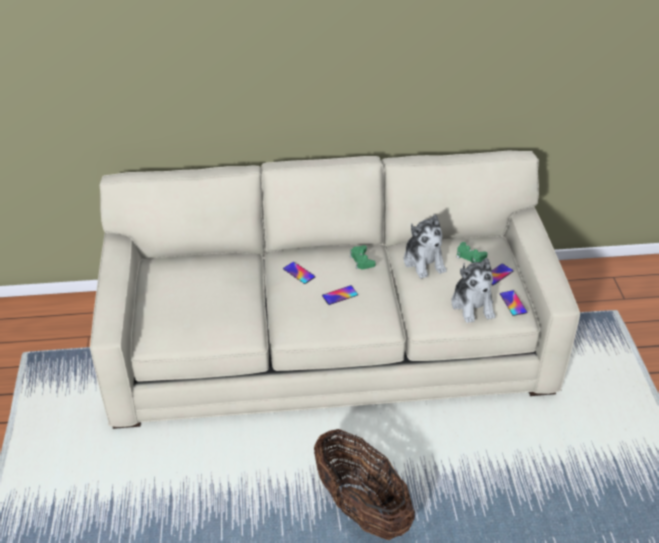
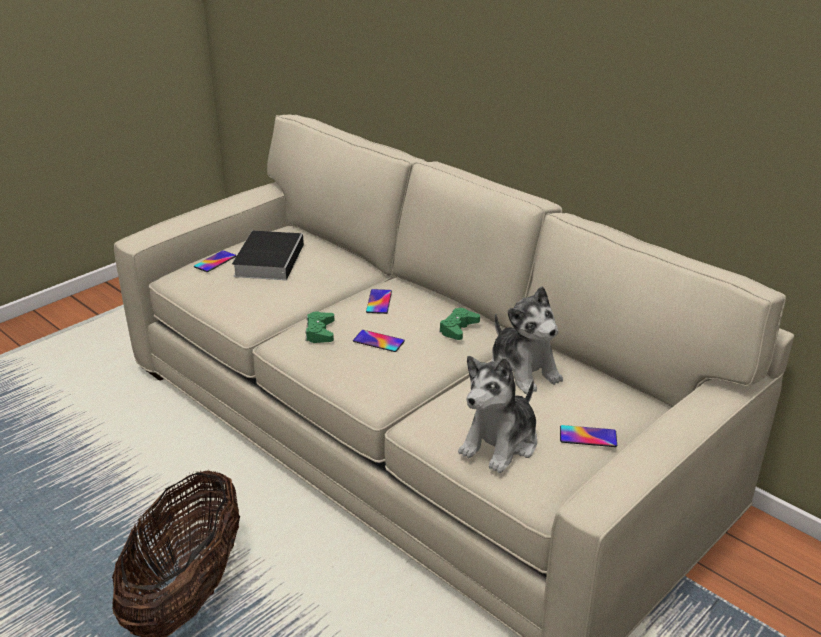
camera: 50 degrees right, 10 degrees down
(190, 290) = (269, 259): none -> book
(424, 262) = (523, 371): plush toy -> plush toy turned 60 degrees counterclockwise
(470, 256) = (587, 399): green game controller -> green game controller (320, 332)
(513, 303) = (553, 476): phone -> phone (215, 261)

